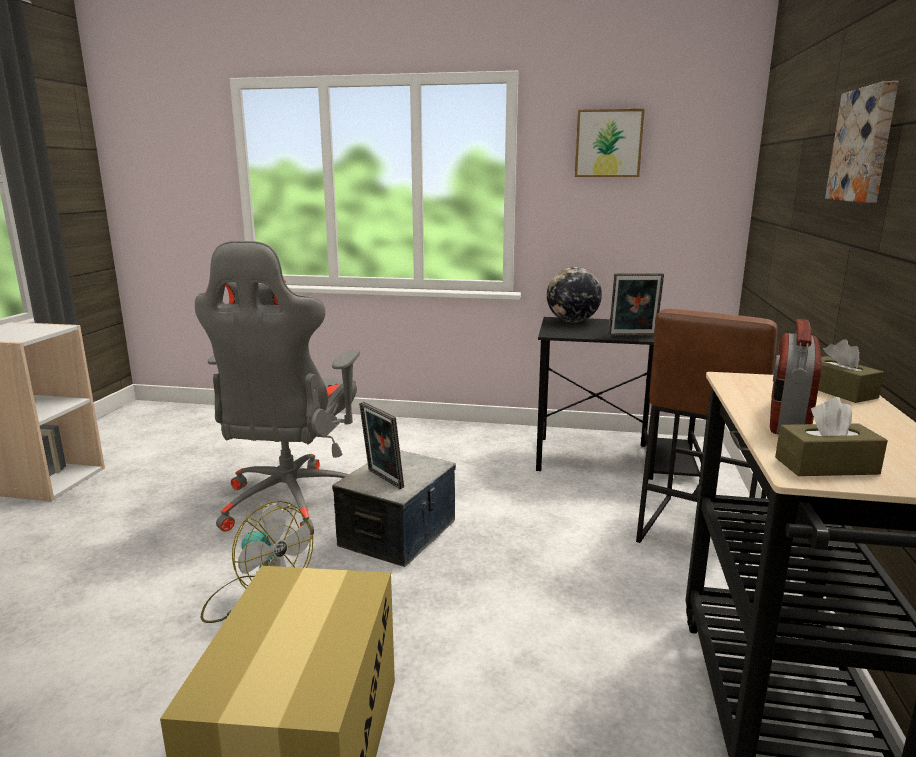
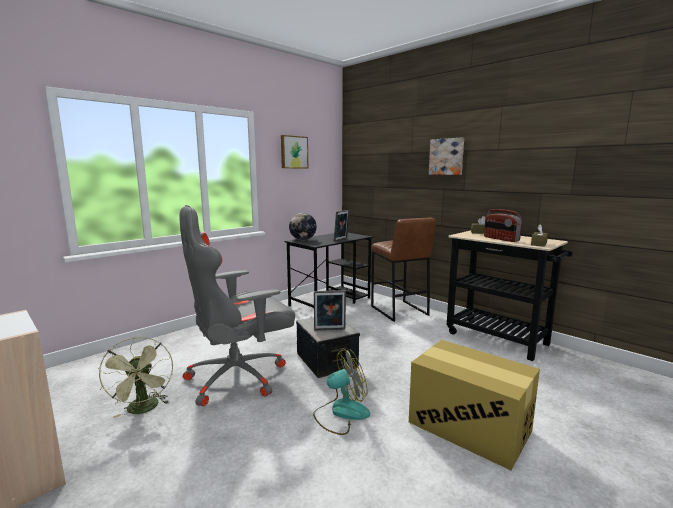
camera: 55 degrees left, 5 degrees down
(183, 477) = (143, 410): none -> green fan
(294, 496) = (243, 377): grey office chair -> grey office chair turned 105 degrees clockwise

